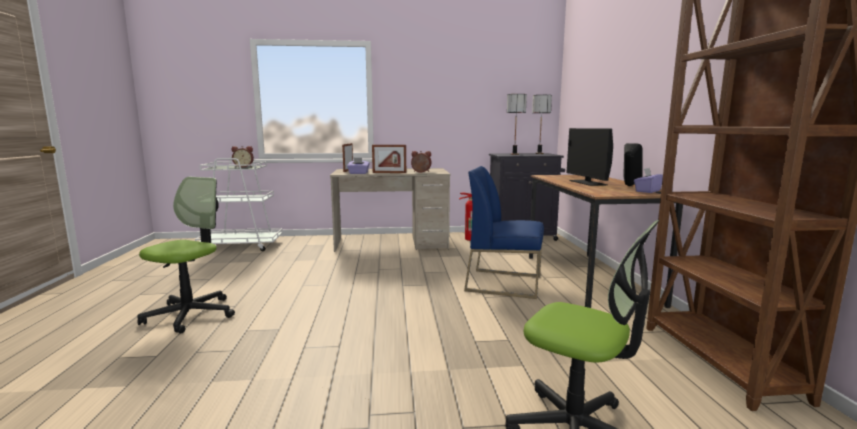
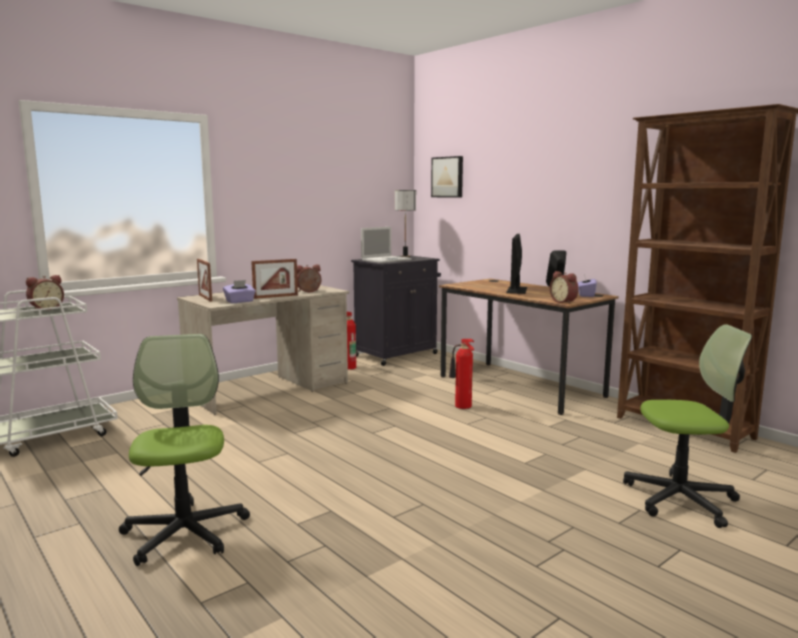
camera: 35 degrees left, 0 degrees up
(504, 283) = (462, 407): blue chair -> fire extinguisher
(514, 154) = (386, 260): table lamp -> laptop
(578, 81) = (448, 177): none -> picture
(587, 182) = (517, 290): monitor -> monitor turned 60 degrees clockwise
(602, 193) = (564, 302): none -> alarm clock

